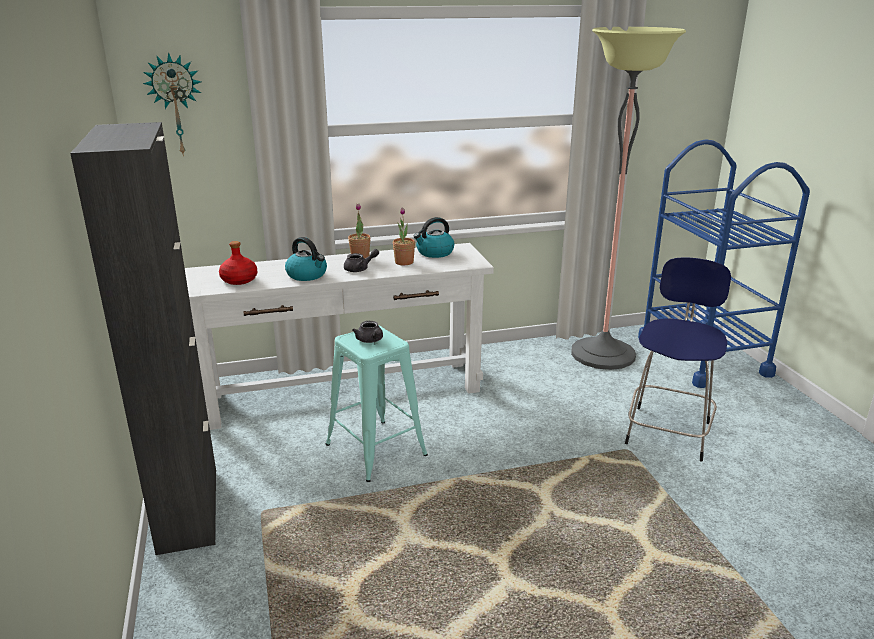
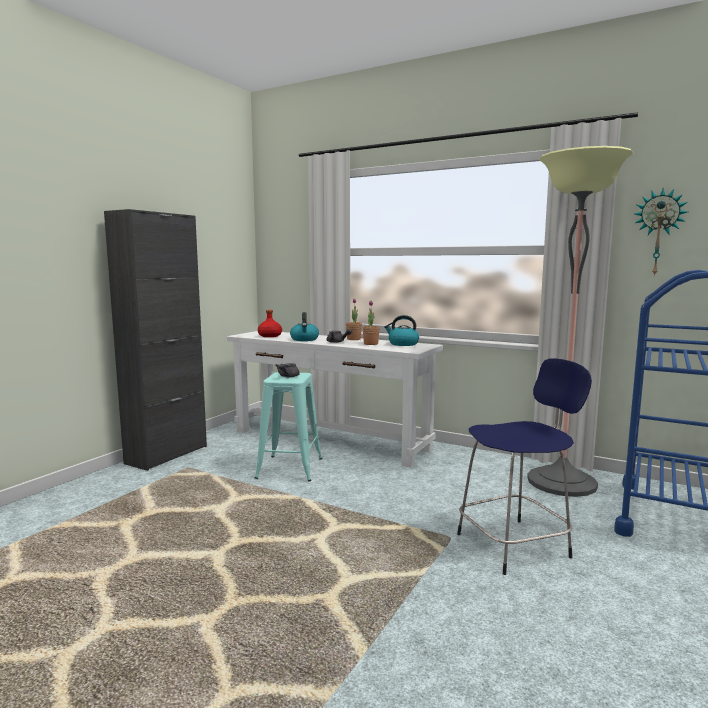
camera: 45 degrees right, 15 degrees down
(176, 105) = (280, 232): wall clock -> wall clock (658, 232)

